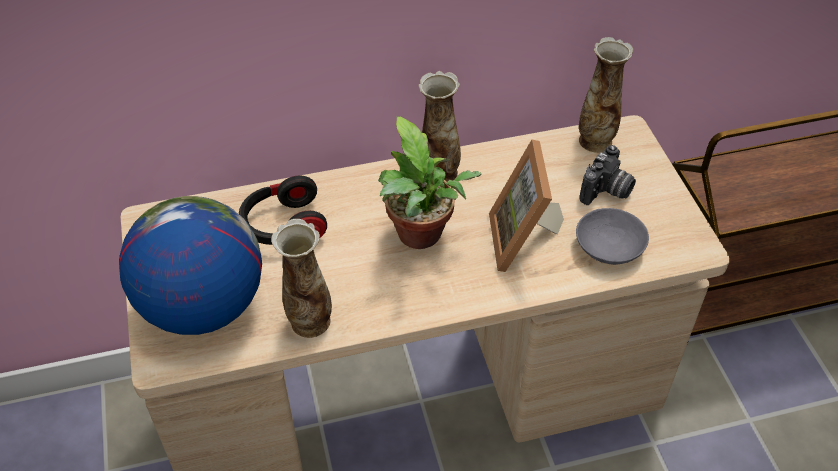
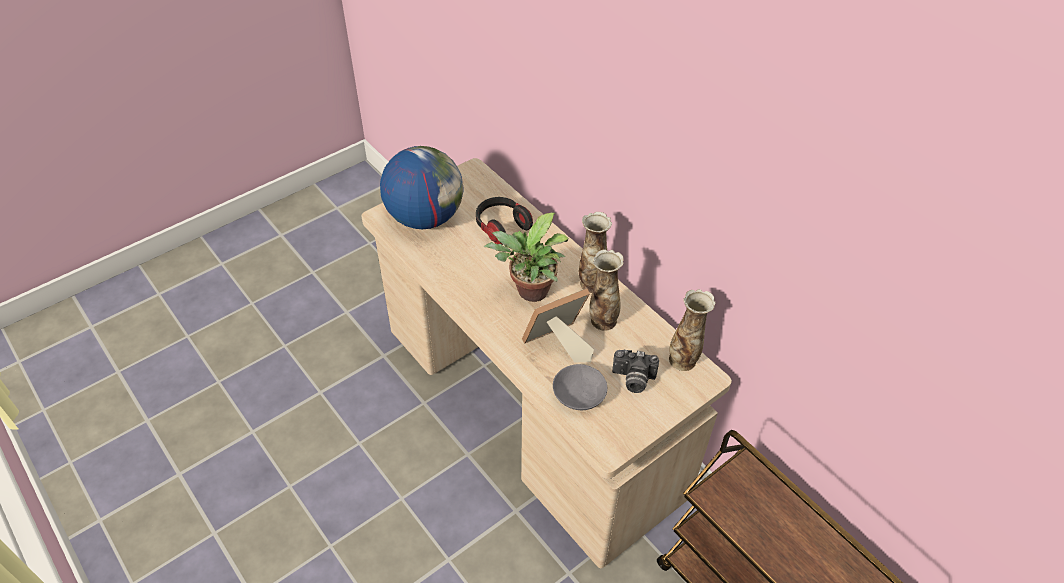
camera: 65 degrees right, 0 degrees up
(309, 323) = (436, 265): vase -> vase (602, 320)

